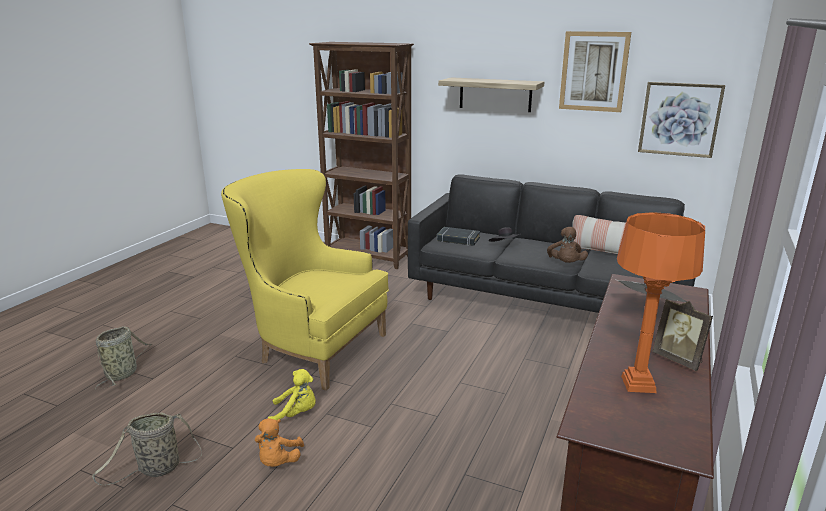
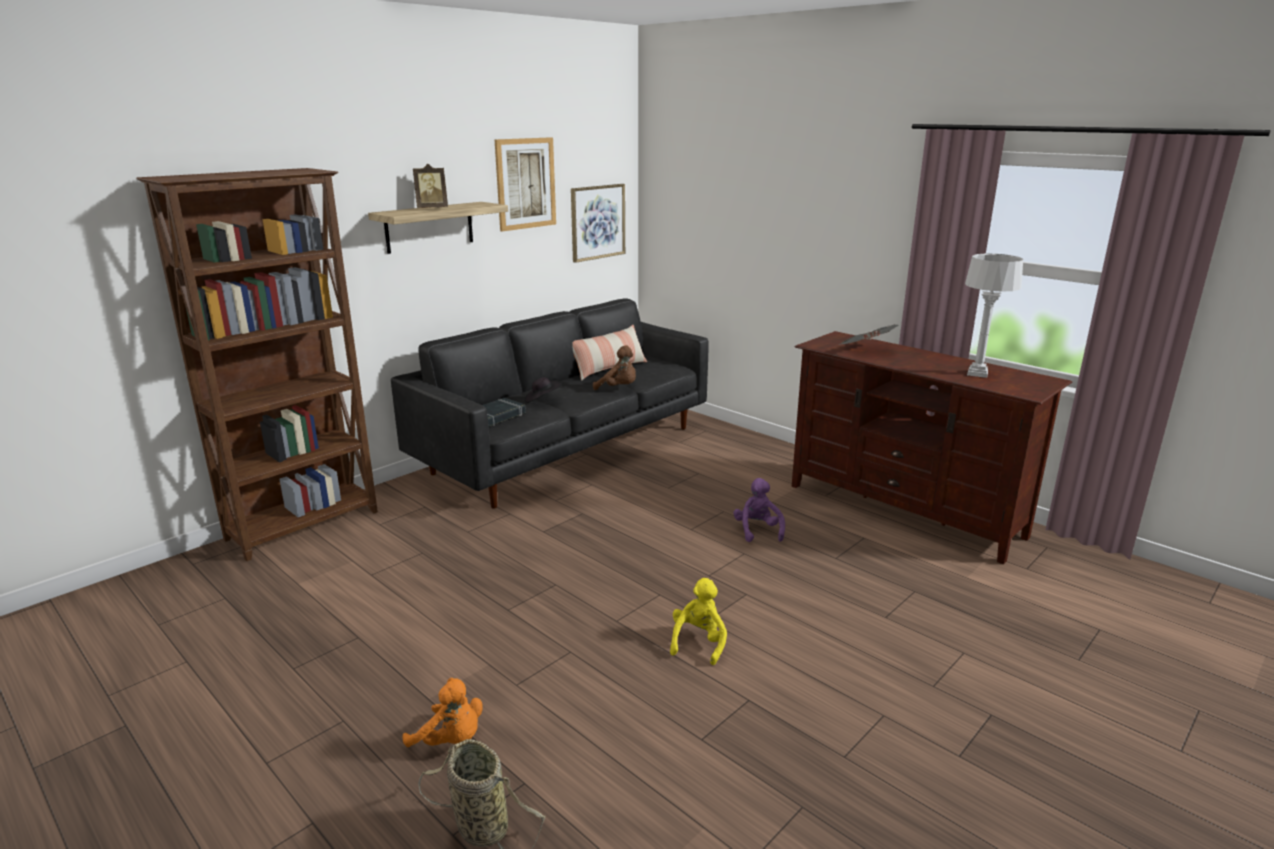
camera: 70 degrees left, 0 degrees up
(156, 469) = (772, 772): basket -> none
(278, 462) = (787, 665): orange plush toy -> orange plush toy (450, 740)
(311, 347) = (545, 612): yellow armchair -> none
(484, 418) = (757, 530): none -> purple plush toy
(638, 384) = (977, 373): orange table lamp -> grey table lamp
(679, 360) = (944, 359): picture frame -> picture frame (432, 208)

